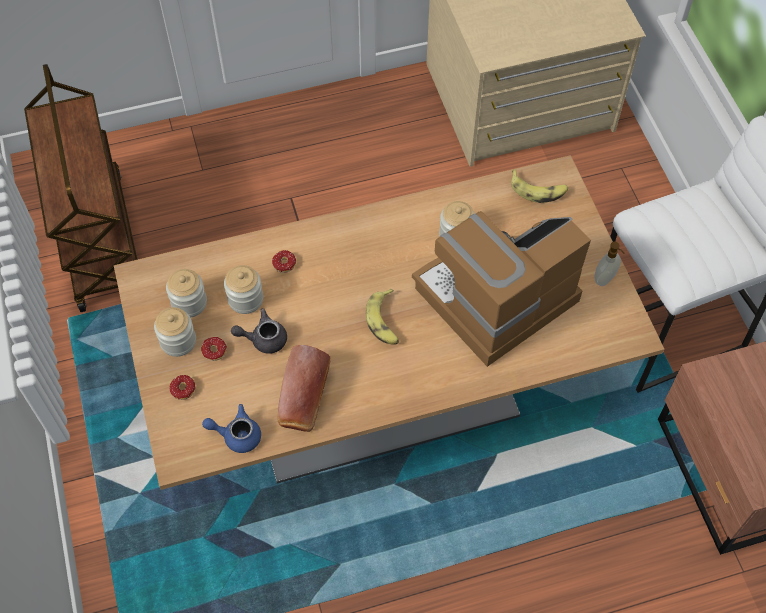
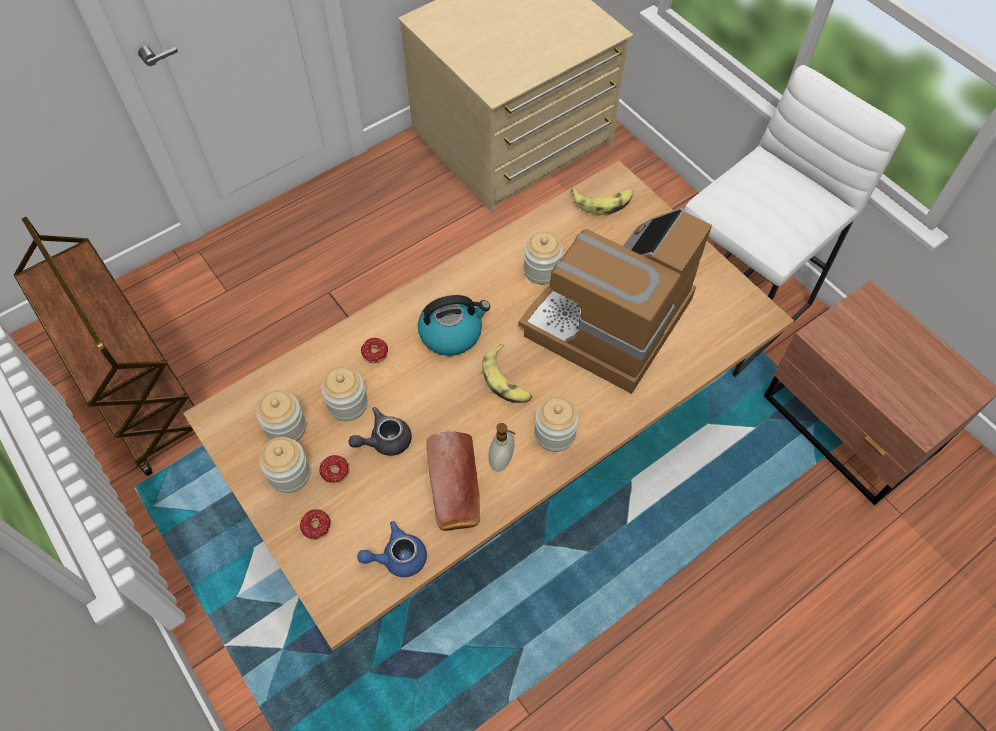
camera: 20 degrees left, 0 degrees up
(355, 266) = (452, 333): none -> kettle
(406, 379) = (554, 434): none -> jar
(605, 279) = (706, 269): soap dispenser -> soap dispenser (502, 460)

